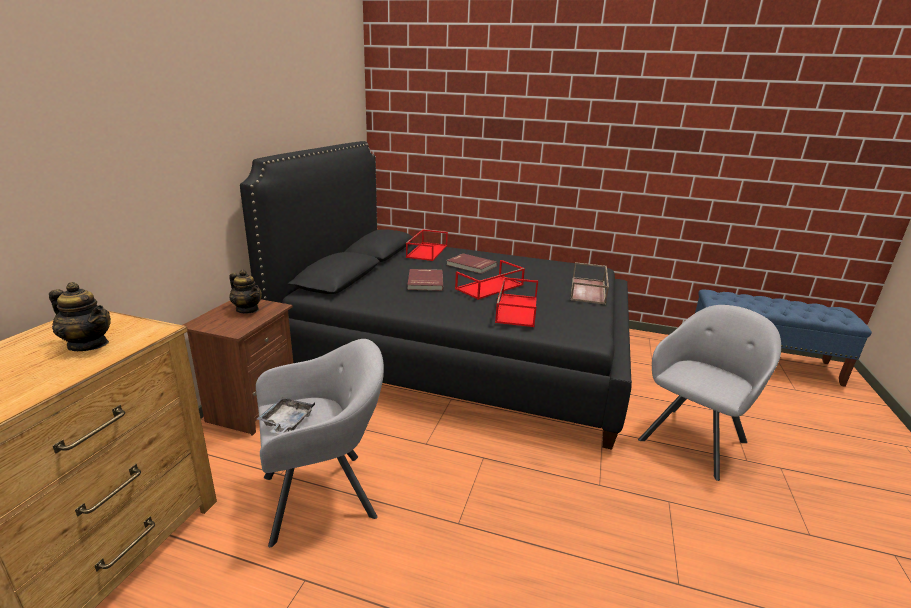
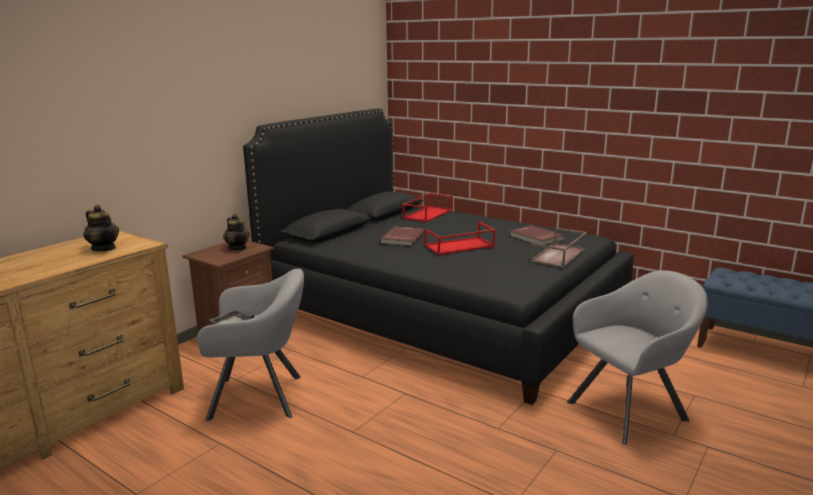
camera: 20 degrees right, 5 degrees down
(471, 265) = (459, 228): red book -> red book (536, 238)
(516, 309) = (465, 264): red tray -> none

